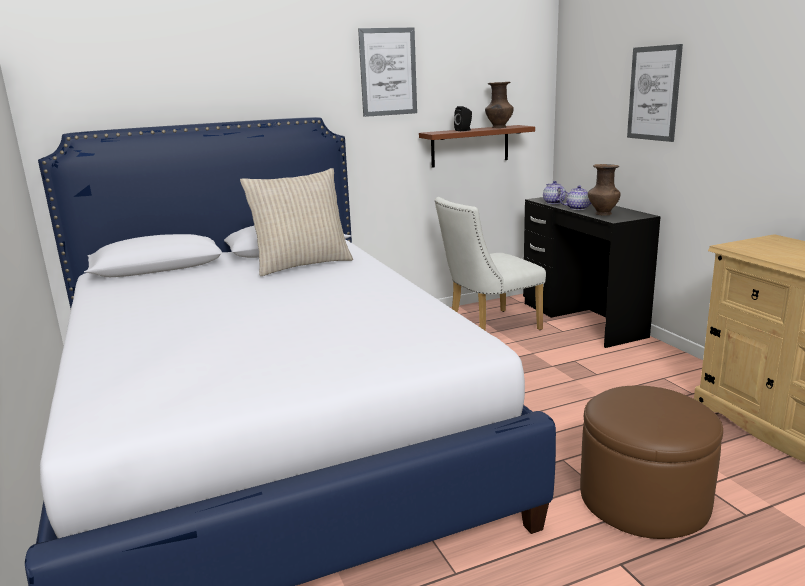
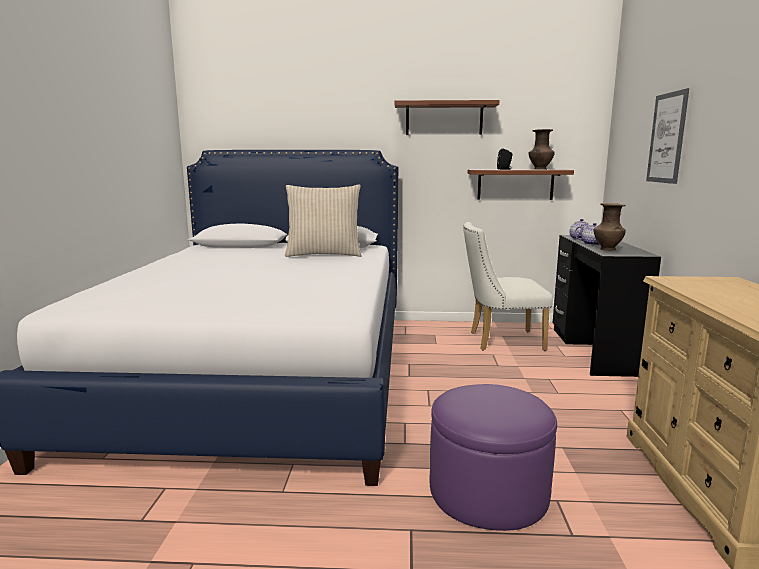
camera: 25 degrees right, 5 degrees down
(388, 72) = (444, 119): picture -> brown shelf
(643, 499) = (488, 492): brown ottoman -> purple ottoman

